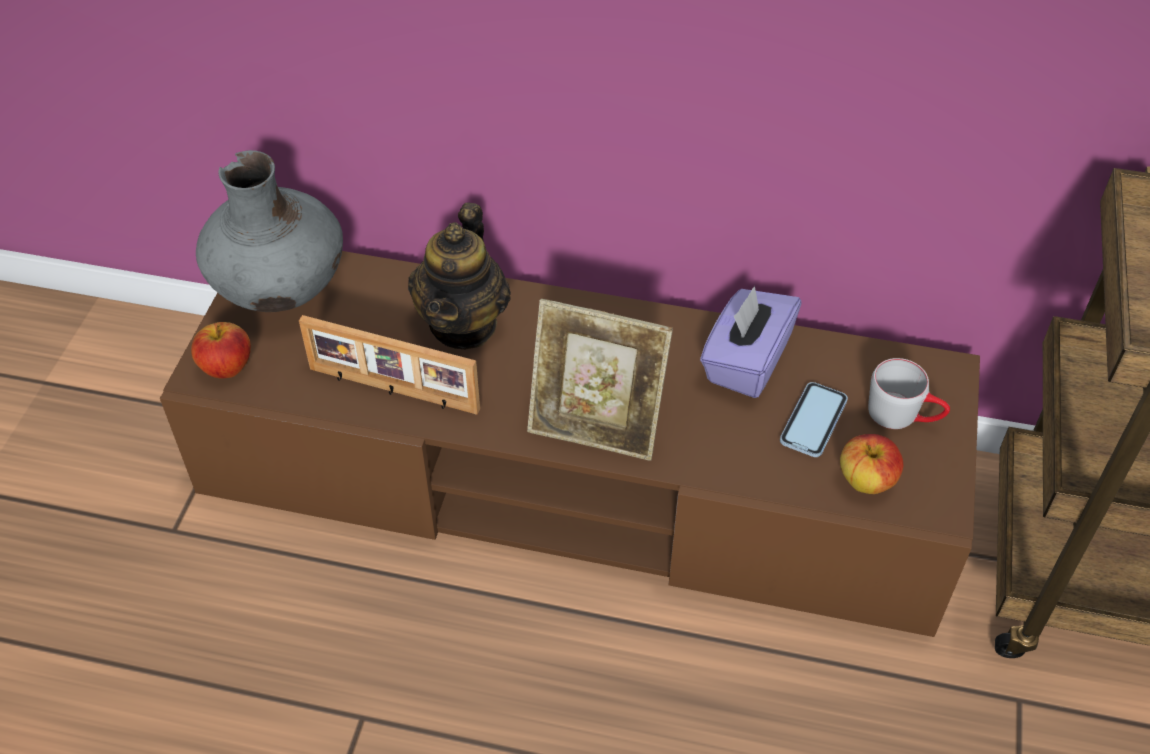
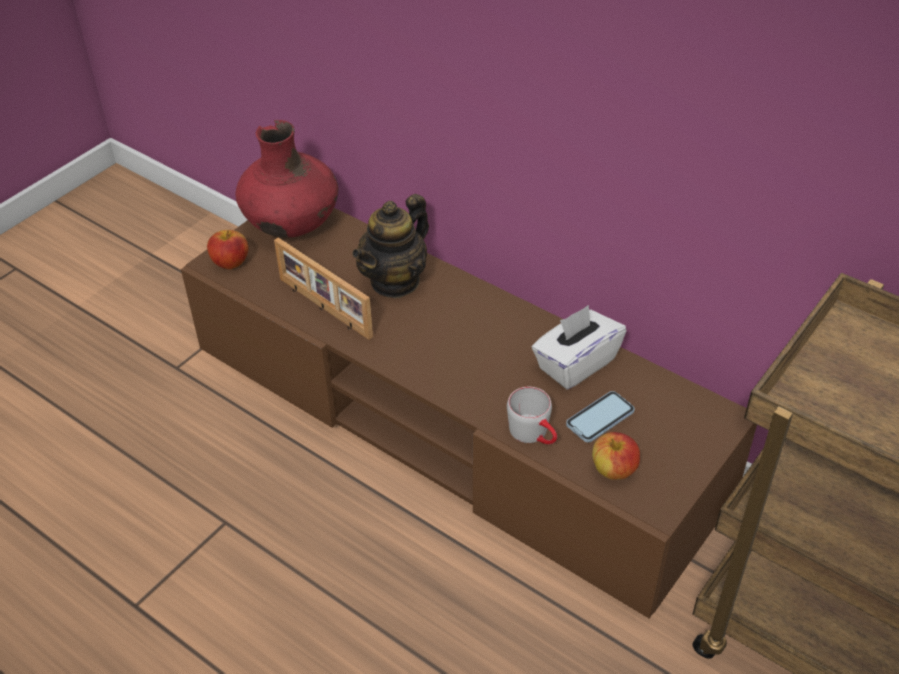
camera: 25 degrees right, 5 degrees down
(281, 288) = (292, 225): grey vase -> red vase
(596, 428) = (442, 373): picture frame -> none
(746, 362) = (575, 364): purple tissue box -> white tissue box
(903, 415) = (671, 436): grey mug -> grey mug (534, 435)

